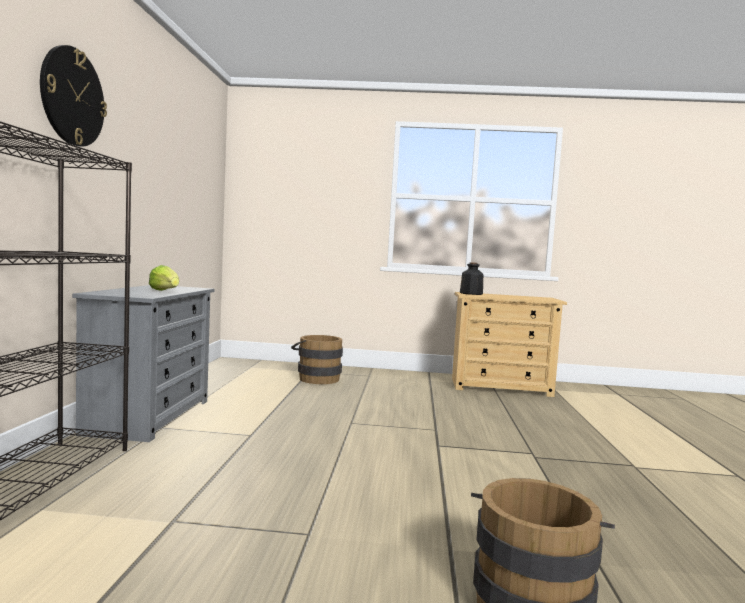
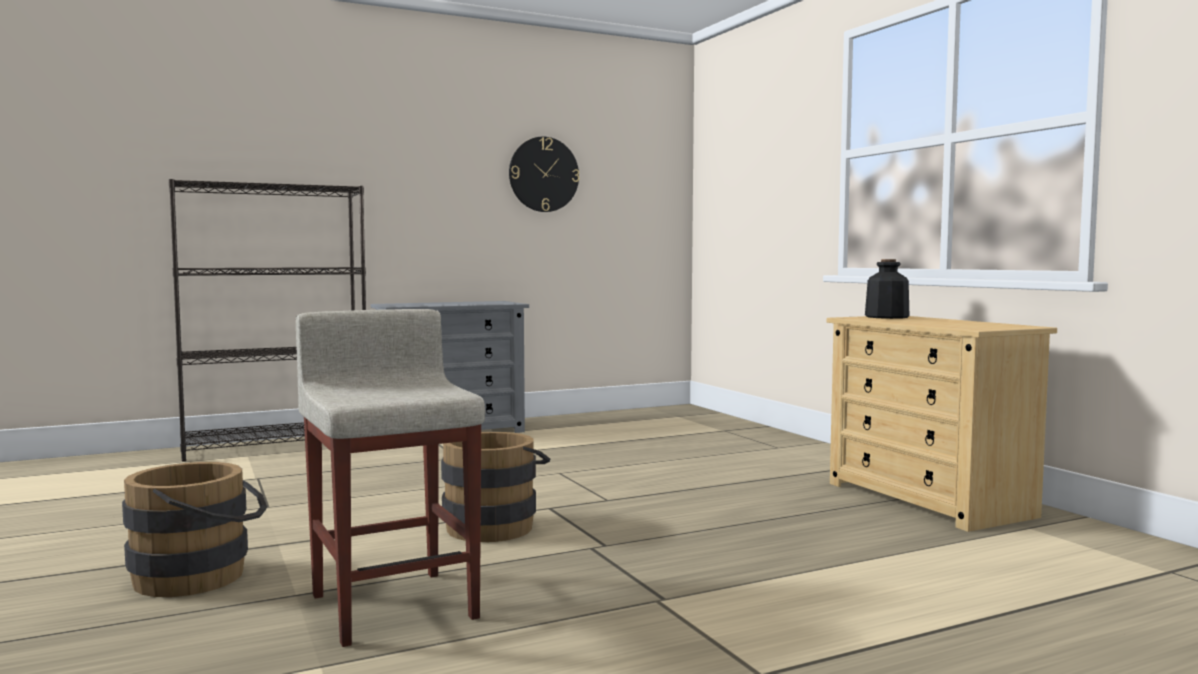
camera: 60 degrees right, 0 degrees up
(72, 97) = (372, 134): wall clock -> wall clock (543, 174)
(165, 291) = (450, 304): lettuce -> none
(316, 378) = (701, 437): brown bucket -> brown bucket (494, 525)
(630, 532) = (393, 605): none -> beige stool

